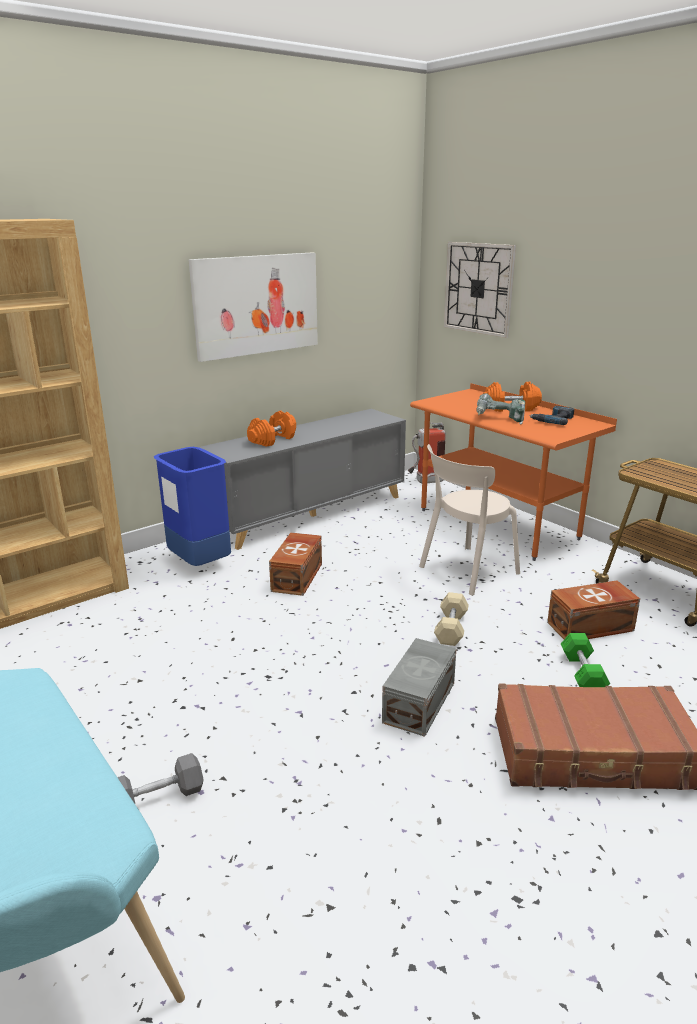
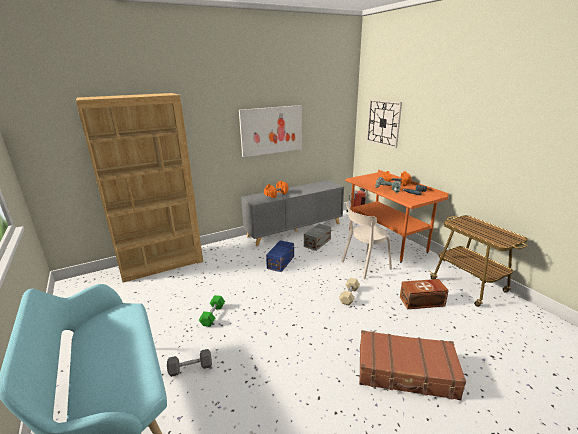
camera: 10 degrees right, 0 degrees up
(199, 563) = (237, 251): blue trash can -> none
(298, 577) = (281, 262): brown storage box -> blue storage box
(421, 702) = (325, 333): grey storage box -> grey storage box (318, 243)
(582, 673) = (411, 327): green dumbbell -> green dumbbell (213, 315)

